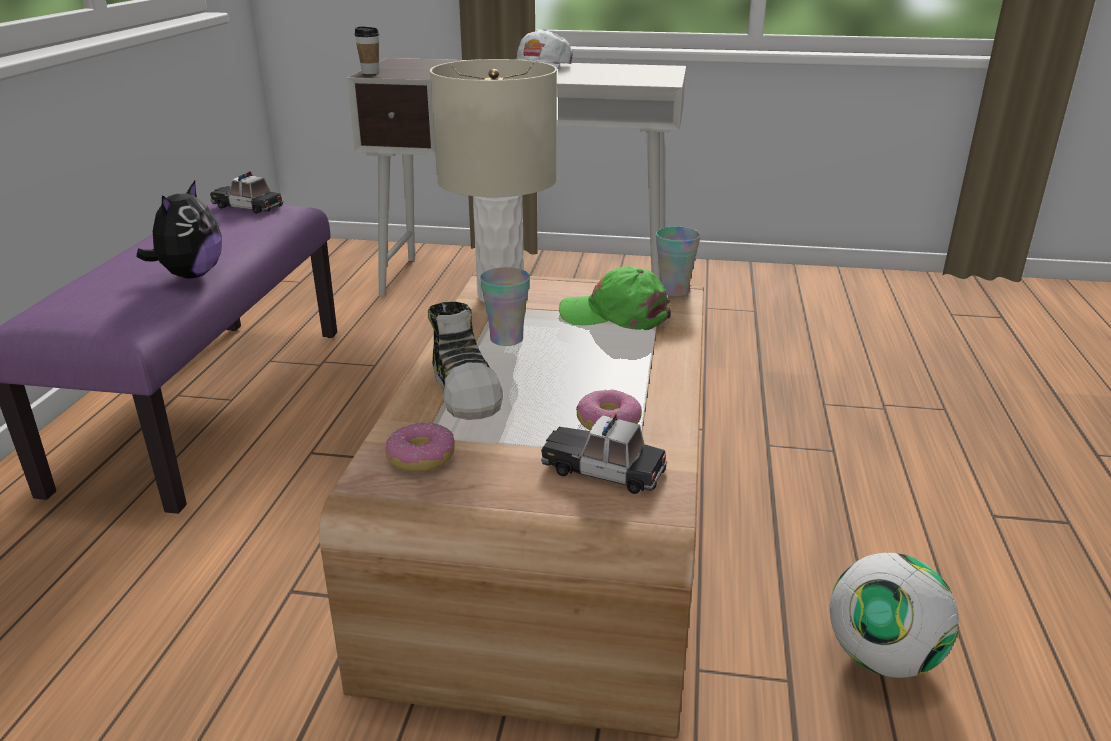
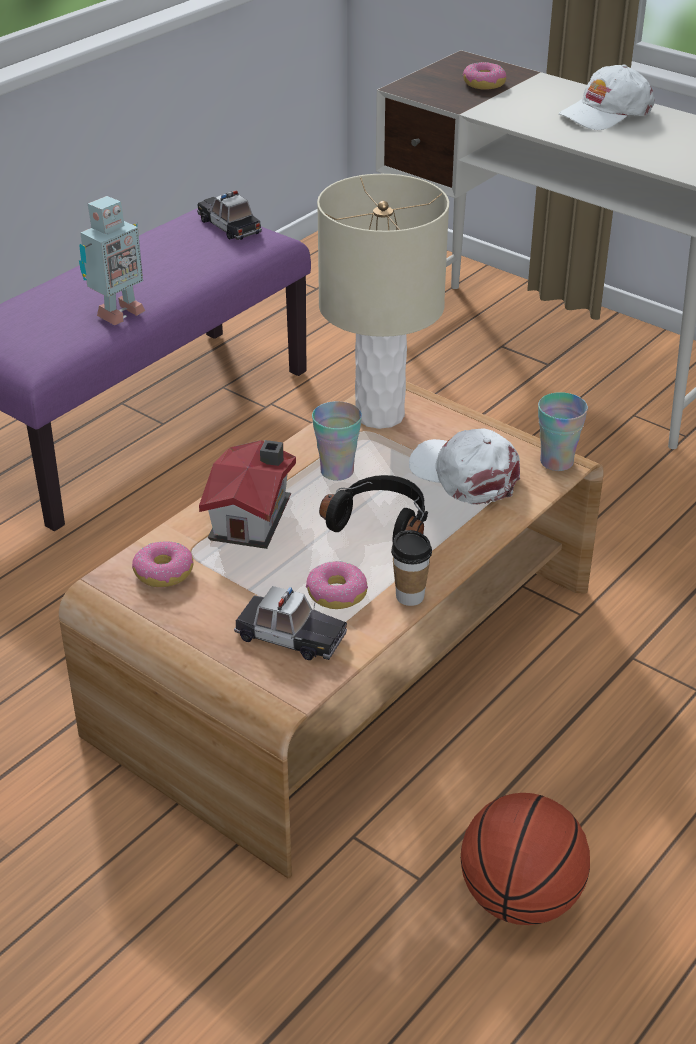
camera: 30 degrees right, 10 degrees up
(190, 275) = (117, 313): plush toy -> toy robot
(370, 72) = (409, 85): cup -> cup (410, 596)
(428, 67) = (483, 84): none -> donut
(466, 390) = (254, 517): shoe -> toy house
(586, 362) = (381, 523): none -> black headphones
(604, 468) = (290, 635): toy car -> toy car turned 150 degrees clockwise
(615, 315) = (464, 475): green cap -> white cap
(882, 658) = (520, 898): football -> basketball

